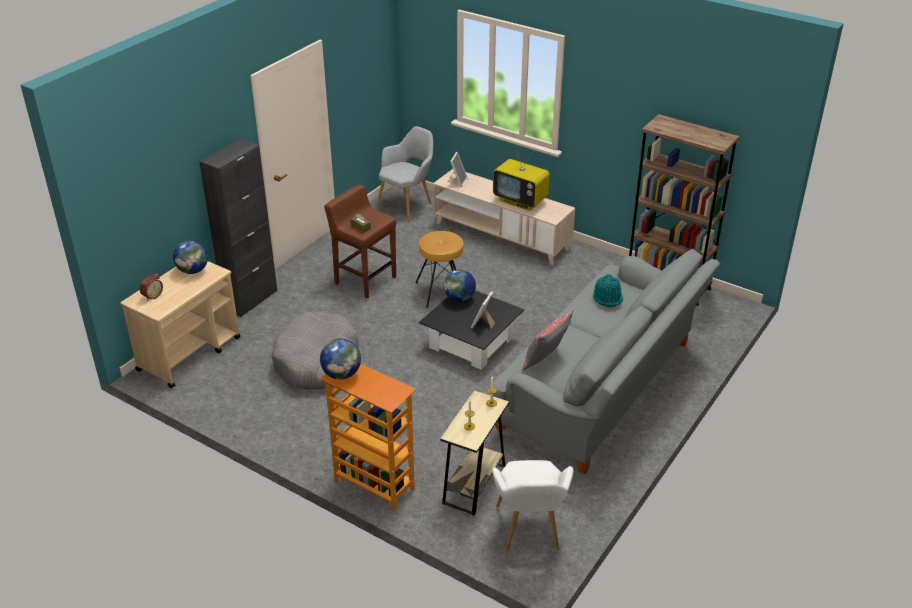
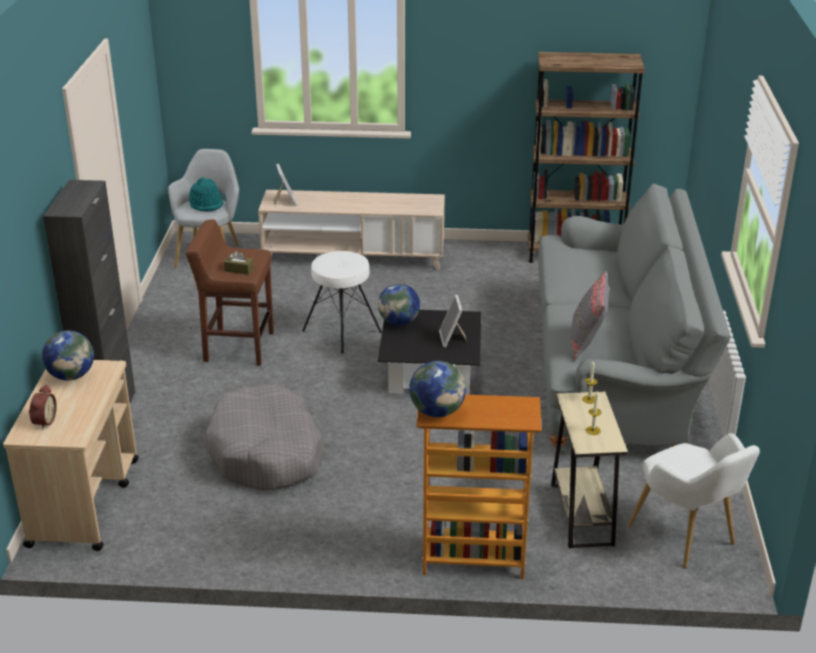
camera: 30 degrees left, 5 degrees down
(441, 291) = (342, 331): brown stool -> white stool
(521, 201) = (380, 203): television -> none
(607, 298) = (583, 265): turquoise hat -> turquoise hat (206, 205)

